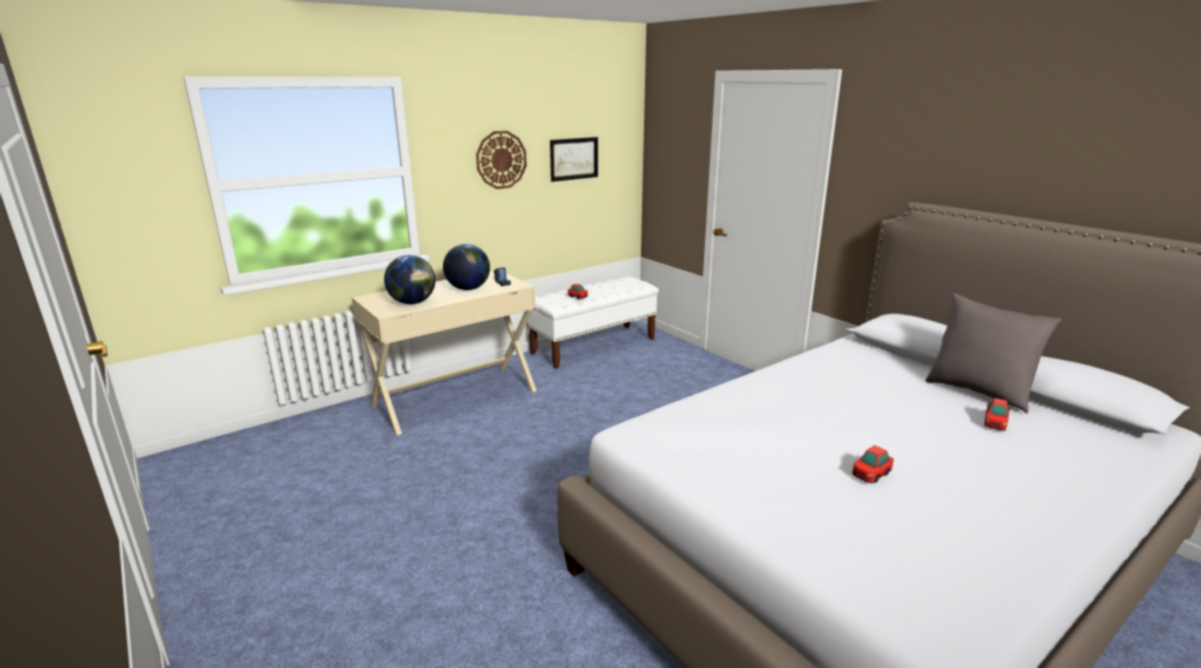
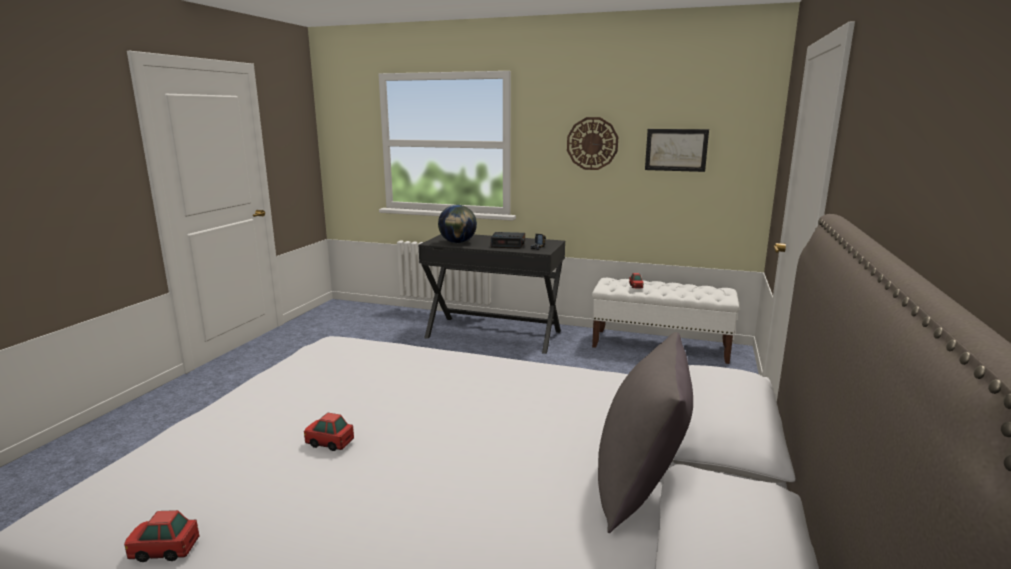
camera: 55 degrees right, 5 degrees down
(455, 397) = (494, 334): beige desk -> black desk
(468, 288) = (508, 244): globe -> alarm clock
(994, 423) = (543, 509): toy car -> toy car (163, 550)

